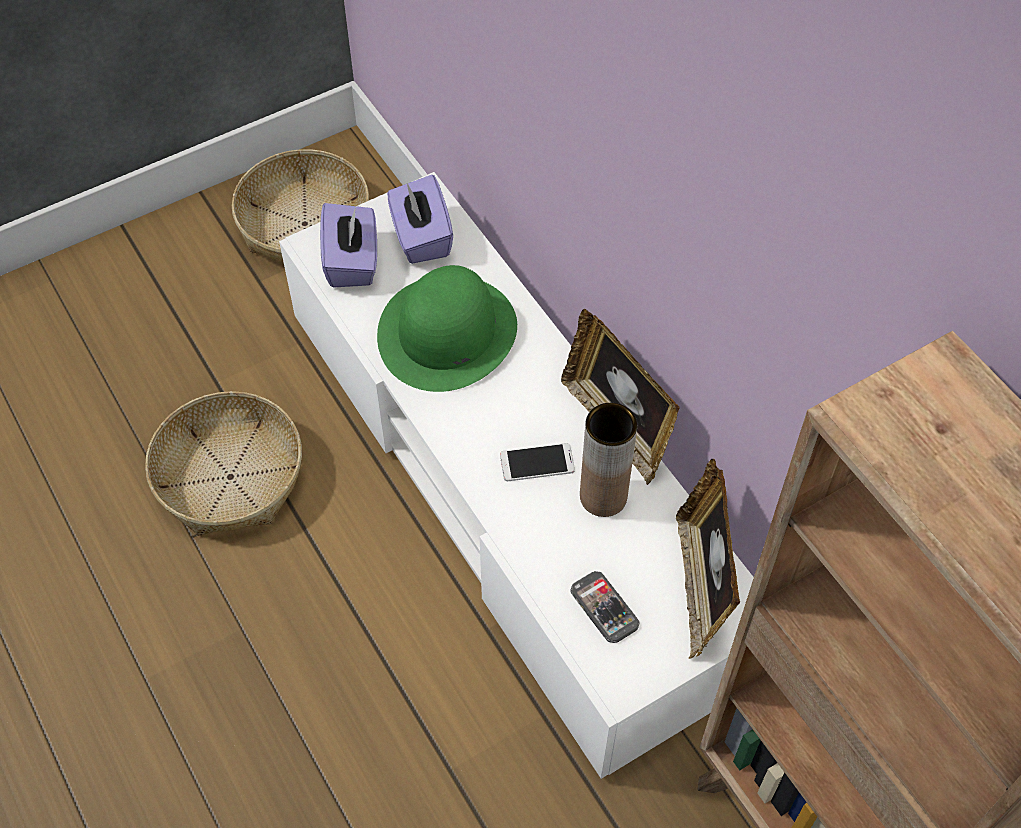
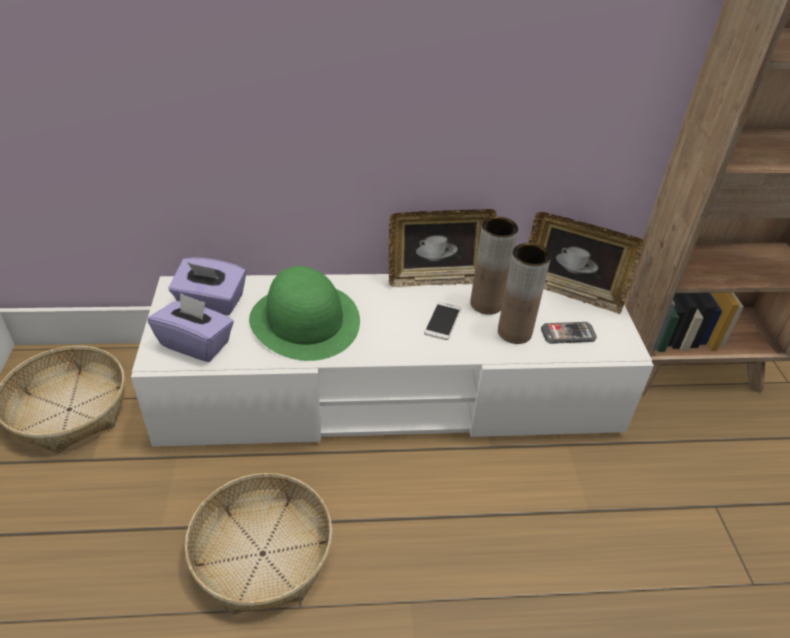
camera: 65 degrees left, 15 degrees down
(567, 546) = (514, 332): none -> brown vase

